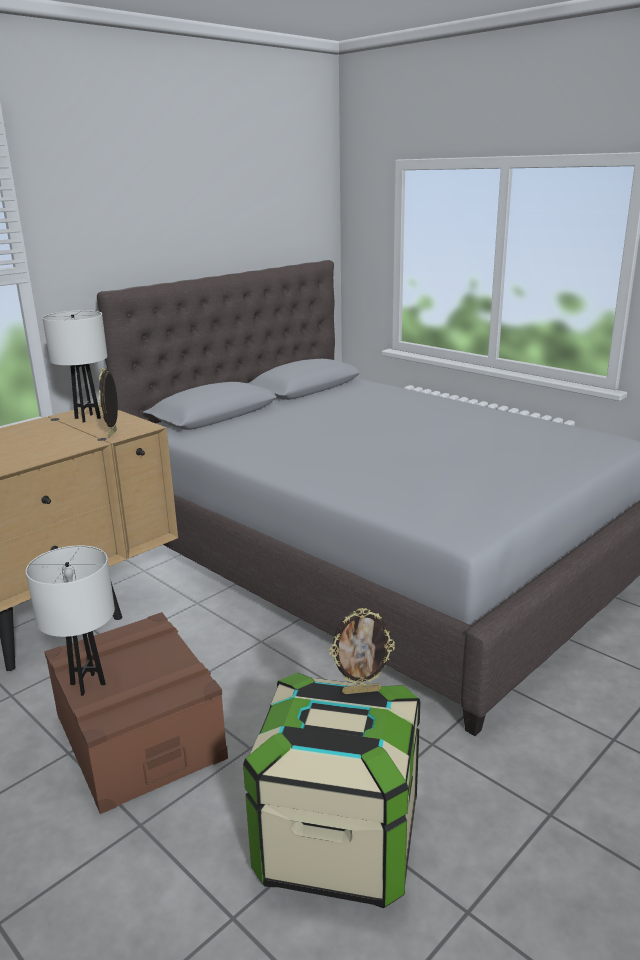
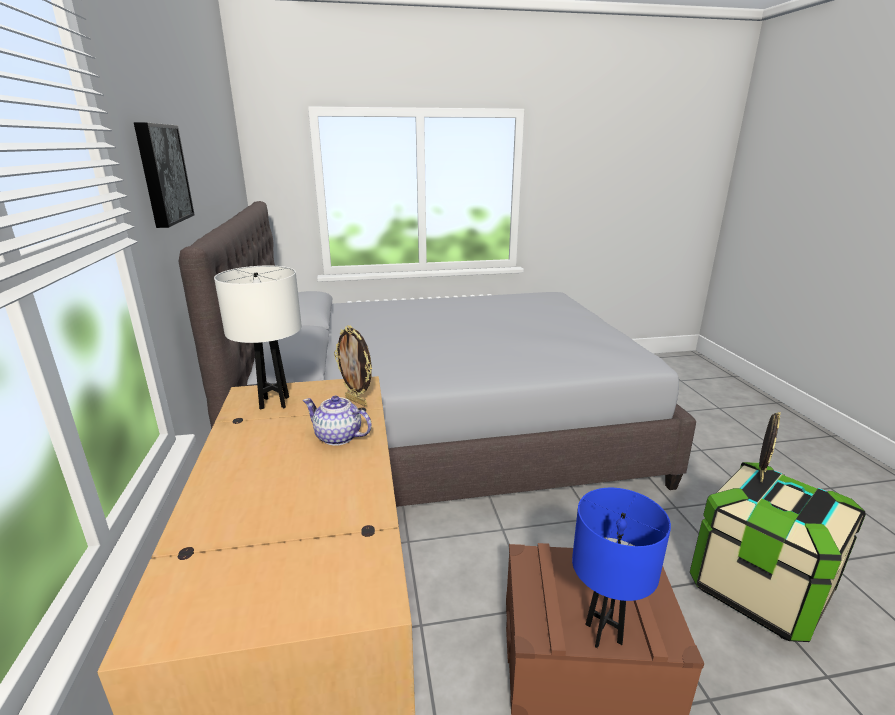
camera: 55 degrees left, 0 degrees up
(55, 445) = (338, 437): none -> teapot
(87, 684) = (603, 634): white table lamp -> blue table lamp
(110, 235) = (161, 174): none -> picture

